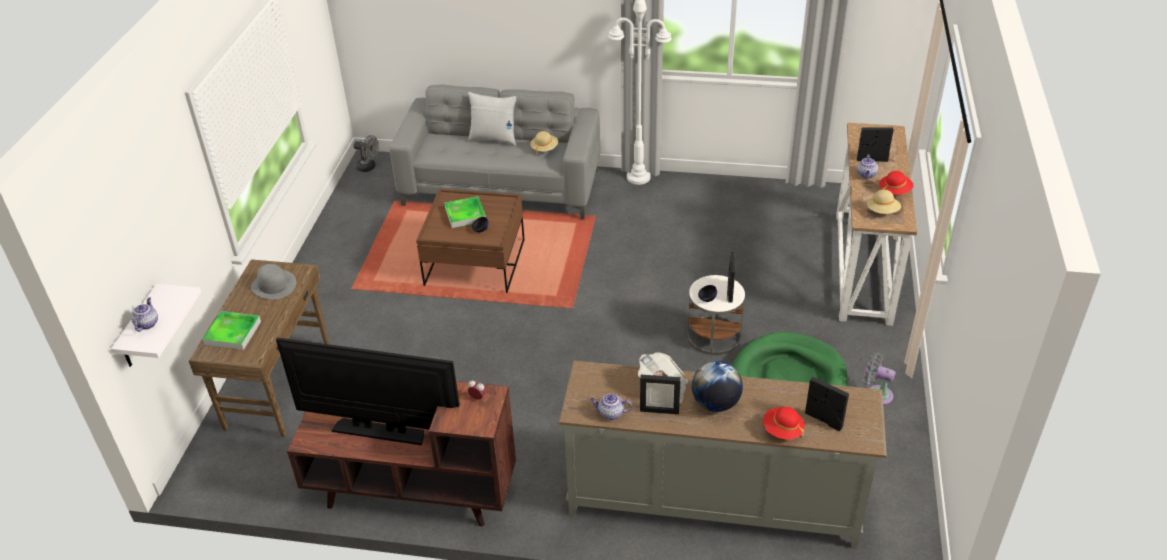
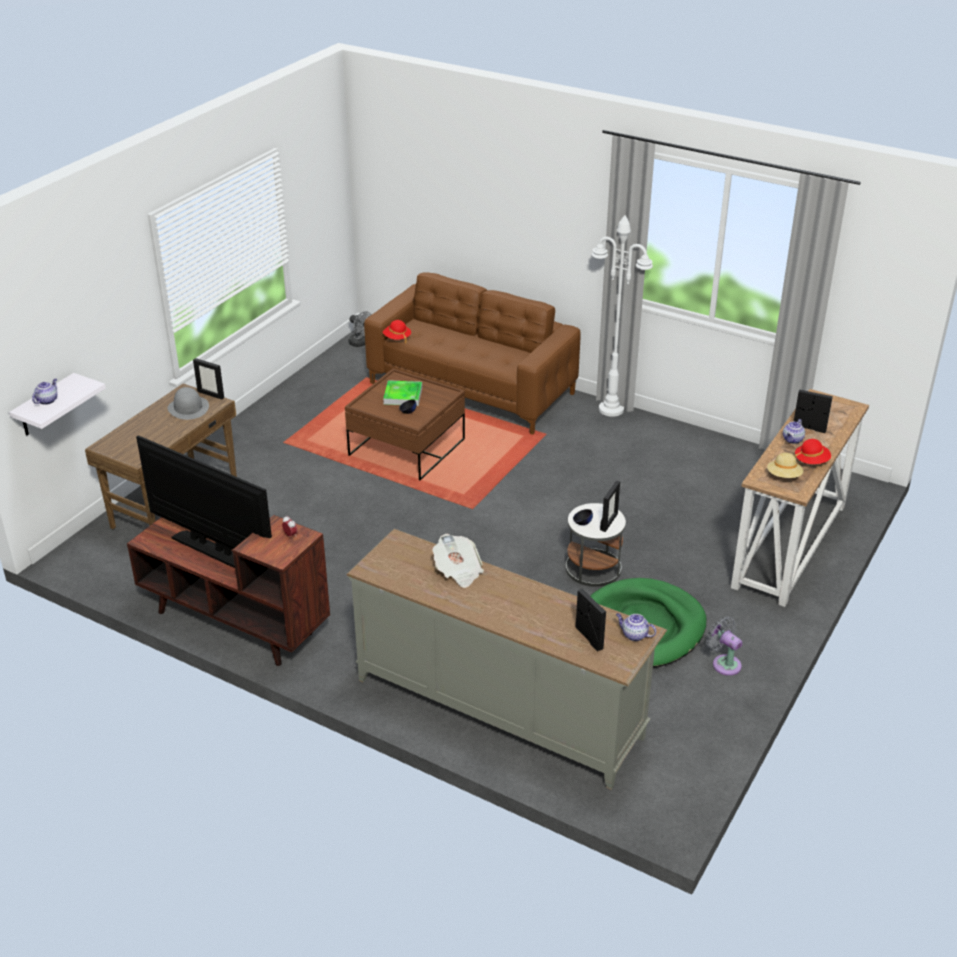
camera: 20 degrees right, 5 degrees down
(233, 333) = (132, 437): tray -> none
(493, 139) = (469, 336): grey pillow -> none
(502, 187) = (472, 388): grey sofa -> brown sofa
(544, 148) = (511, 355): beige hat -> none
(610, 413) = (396, 579): teapot -> teapot (634, 635)
(659, 410) = (442, 588): picture frame -> picture frame (211, 394)
(716, 403) = (497, 597): globe -> none
(782, 430) = (543, 635): red hat -> red hat (397, 338)

